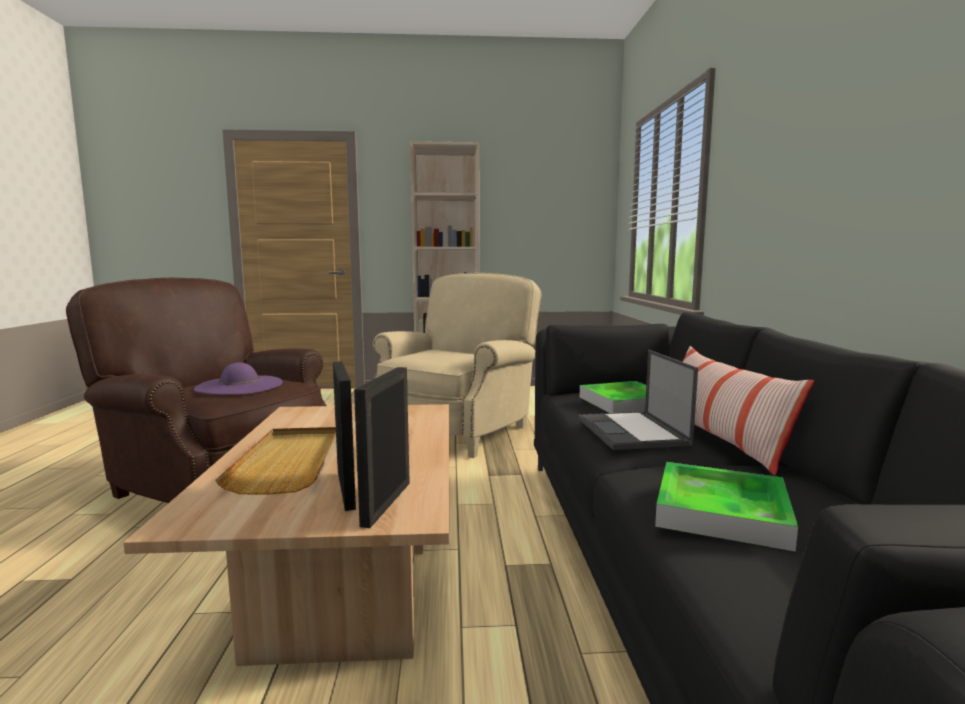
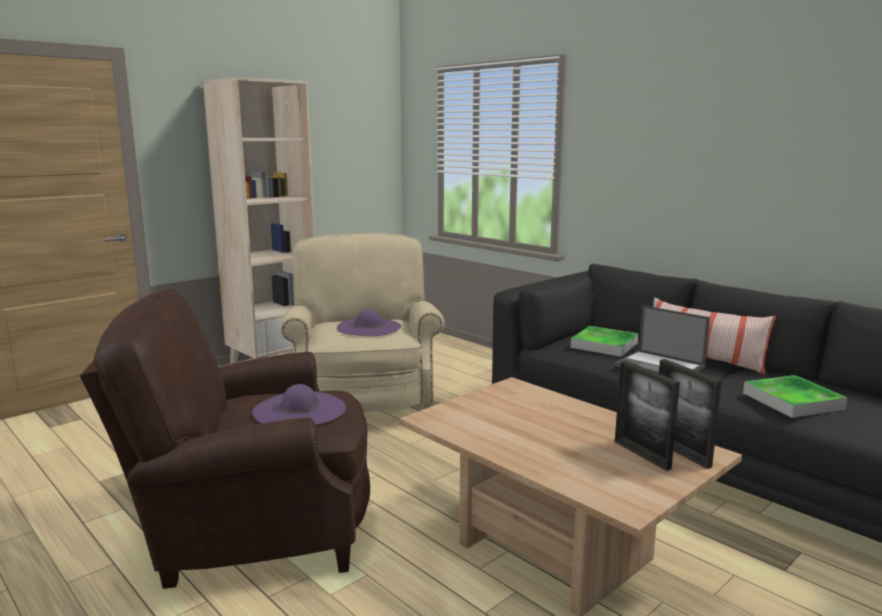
camera: 40 degrees left, 5 degrees up
(289, 462) = (561, 453): beige tray -> none
(346, 489) = (641, 454): picture frame -> picture frame turned 150 degrees counterclockwise
(445, 355) = (369, 327): none -> purple hat

